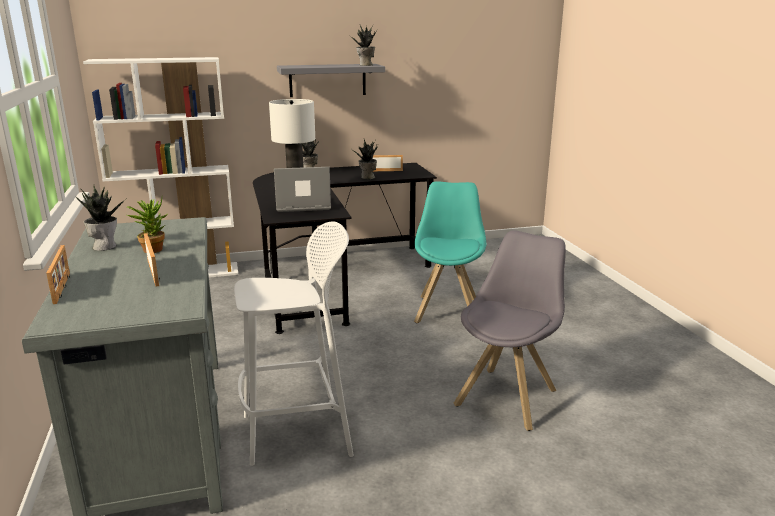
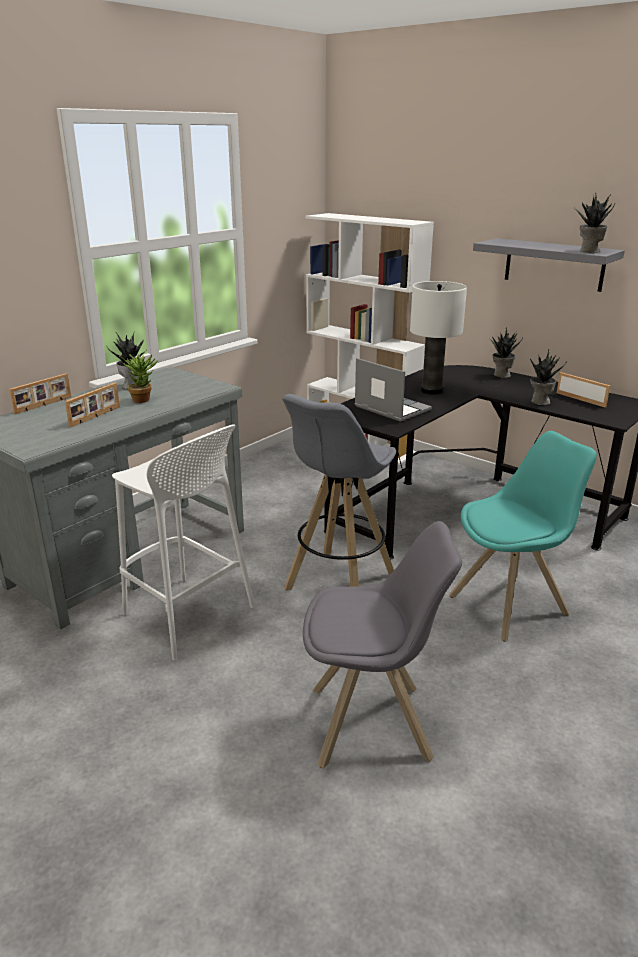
camera: 55 degrees right, 5 degrees up
(349, 353) = (338, 583): none -> grey stool

